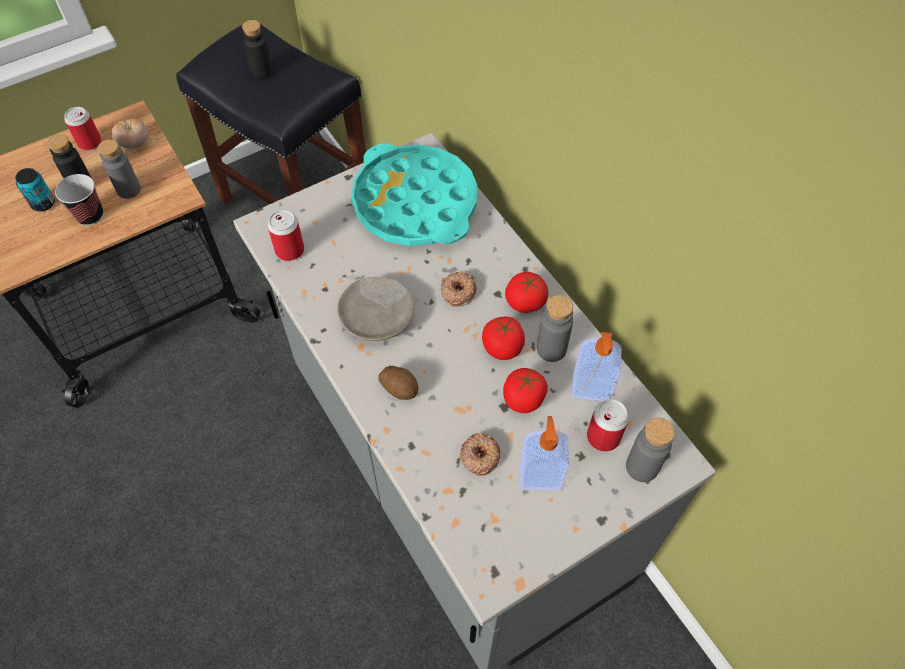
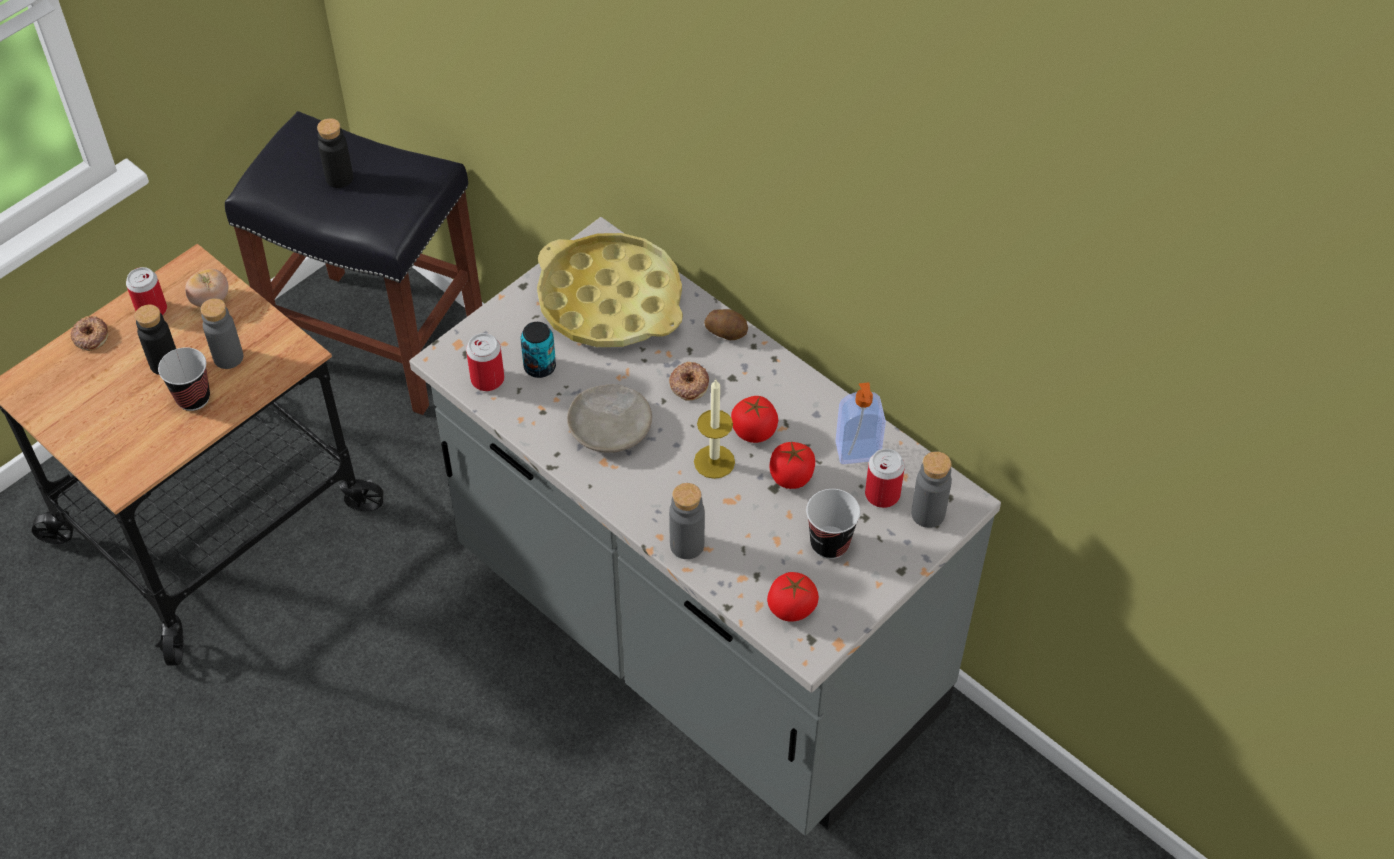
camera: 15 degrees left, 5 degrees down
(43, 203) = (126, 395): can -> can (540, 367)
(400, 388) = (660, 493): potato -> potato (726, 332)
(415, 204) = (610, 300): turquoise tray -> yellow tray
(458, 368) = (714, 461): none -> candle
(479, 456) = (763, 540): donut -> donut (90, 336)
(525, 302) = (764, 380): tomato -> tomato (791, 608)
(540, 475) = (829, 544): soap dispenser -> cup
(551, 349) = (805, 421): grey bottle -> grey bottle (687, 545)

